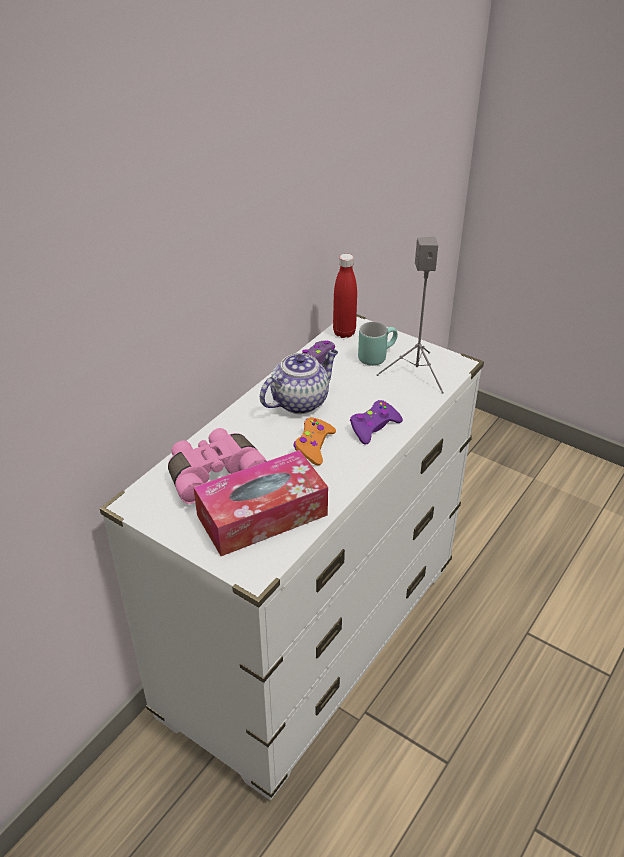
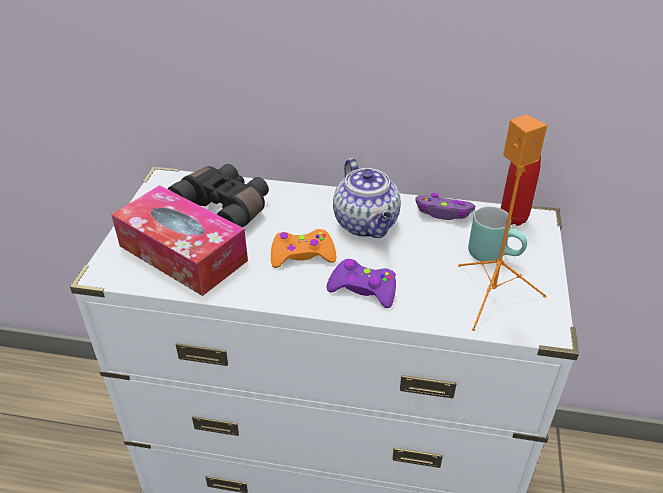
camera: 65 degrees right, 0 degrees up
(213, 472) = (226, 206): pink binoculars -> black binoculars
(300, 401) = (367, 225): teapot -> teapot turned 45 degrees clockwise
(416, 372) = (493, 295): grey speaker -> orange speaker

